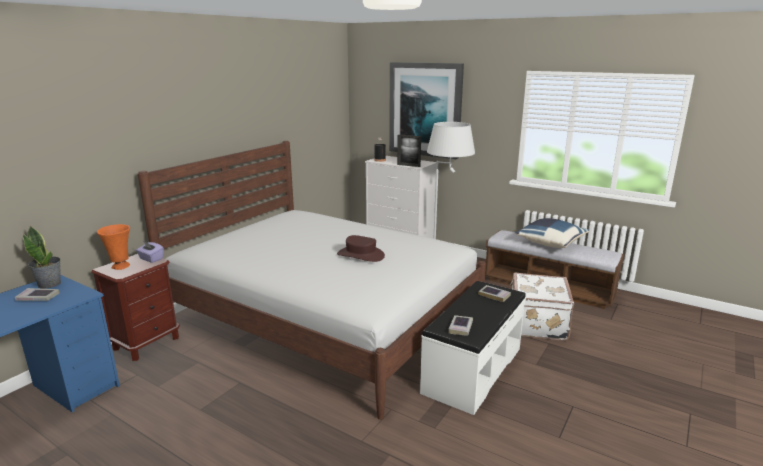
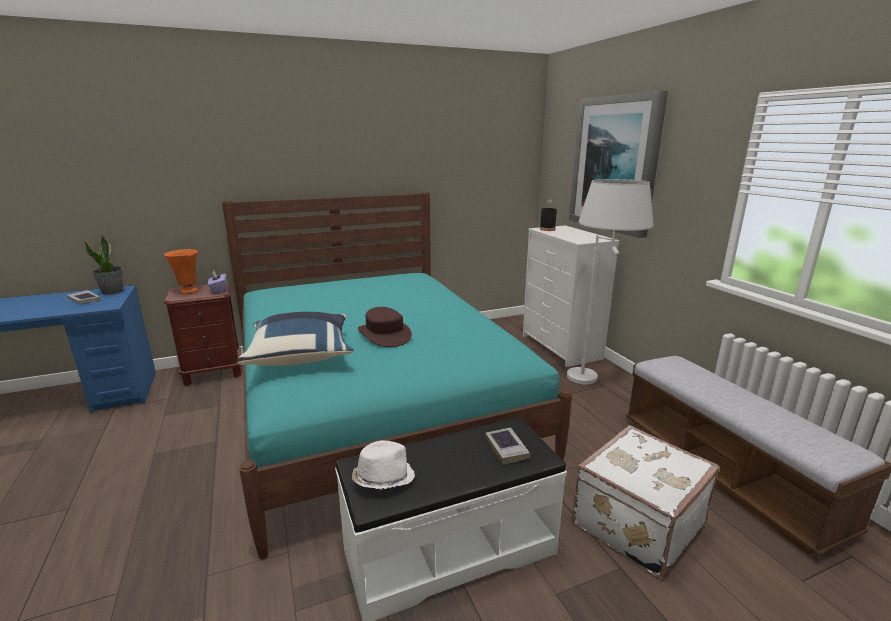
camera: 35 degrees right, 0 degrees up
(325, 318) = (375, 404): white bed -> turquoise bed
(408, 165) = (570, 239): picture frame -> none
(460, 327) = (383, 478): book -> white hat
(550, 243) = (736, 397): blue pillow -> blue pillow (301, 356)

